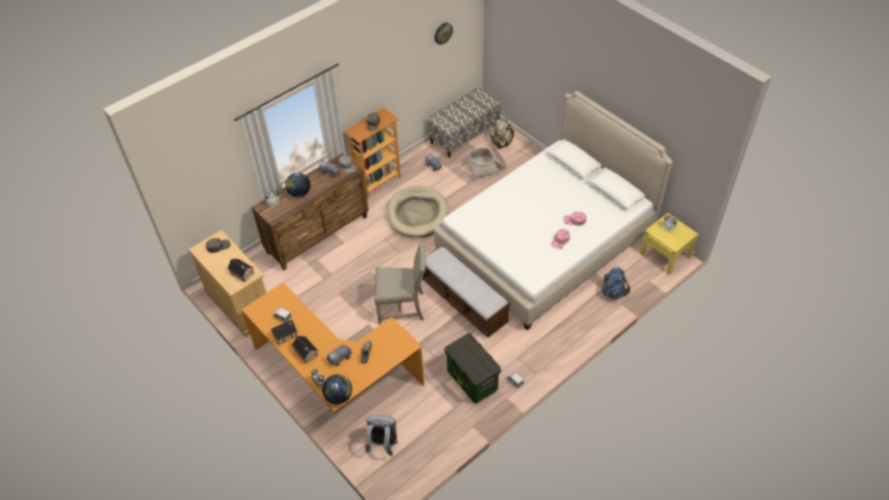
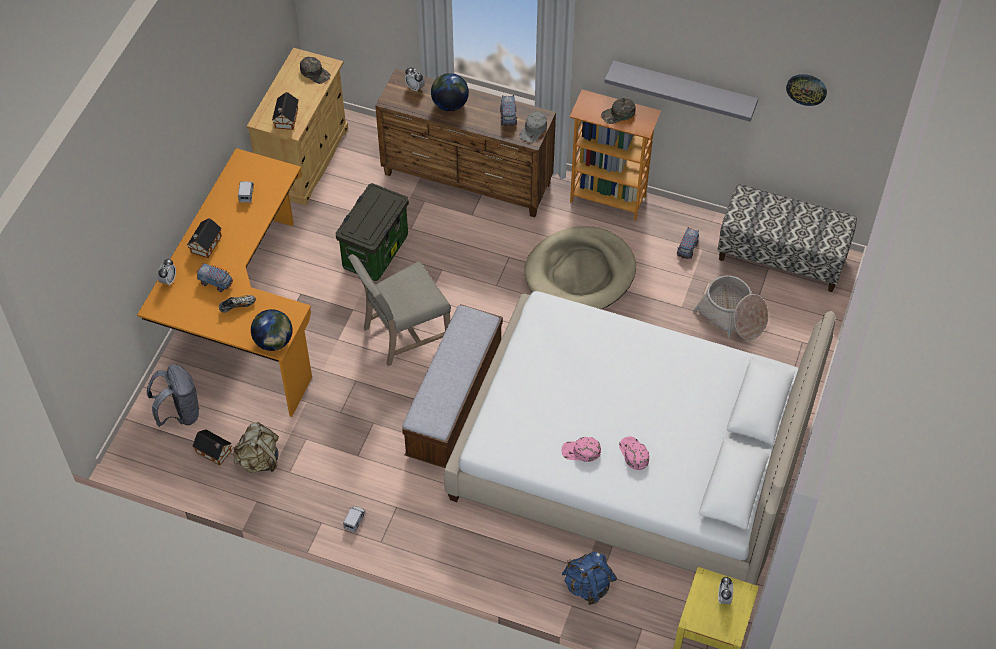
camera: 60 degrees right, 5 degrees up
(286, 335) = (221, 211): toy house -> toy house (214, 452)
(339, 396) = (160, 309): globe -> globe (274, 341)
(390, 85) = (683, 89): none -> grey shelf
(403, 307) = (403, 334): beige chair -> beige chair turned 90 degrees clockwise
(471, 380) = (327, 468): storage box -> storage box (375, 251)
(501, 143) = (799, 313): beige backpack -> beige backpack (259, 460)

